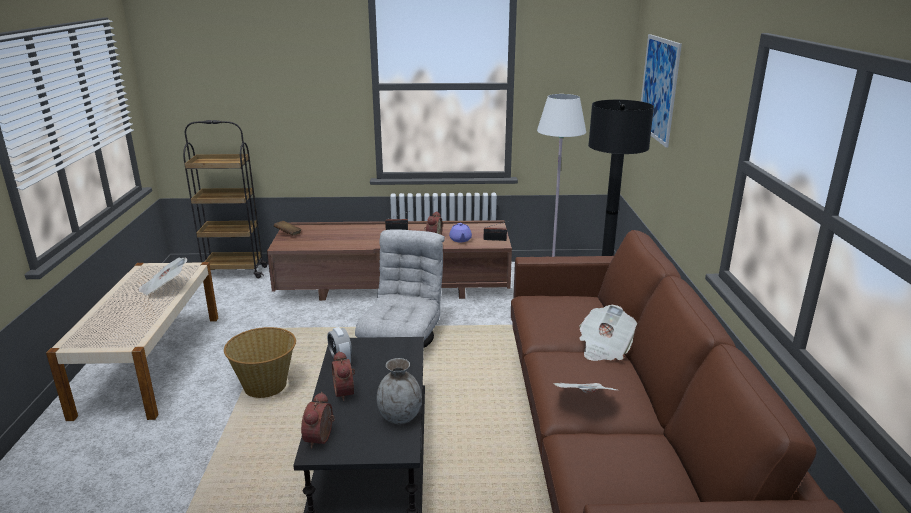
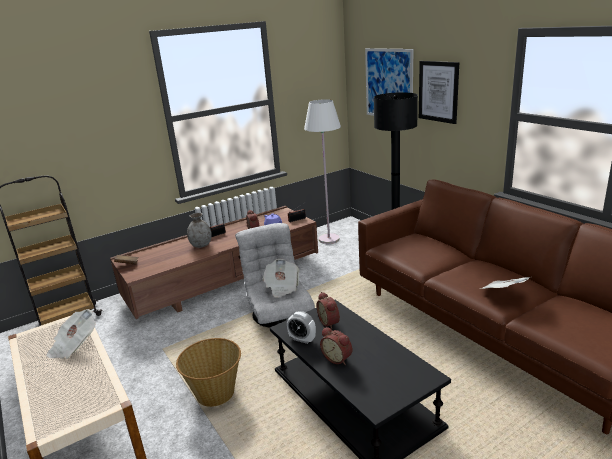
camera: 30 degrees left, 0 degrees up
(321, 438) = (368, 397): alarm clock -> alarm clock (330, 322)
(400, 417) = (397, 357): grey vase -> grey vase (201, 245)
(604, 348) = (467, 260): newspaper -> newspaper (282, 287)
(691, 110) = (438, 91): none -> picture

